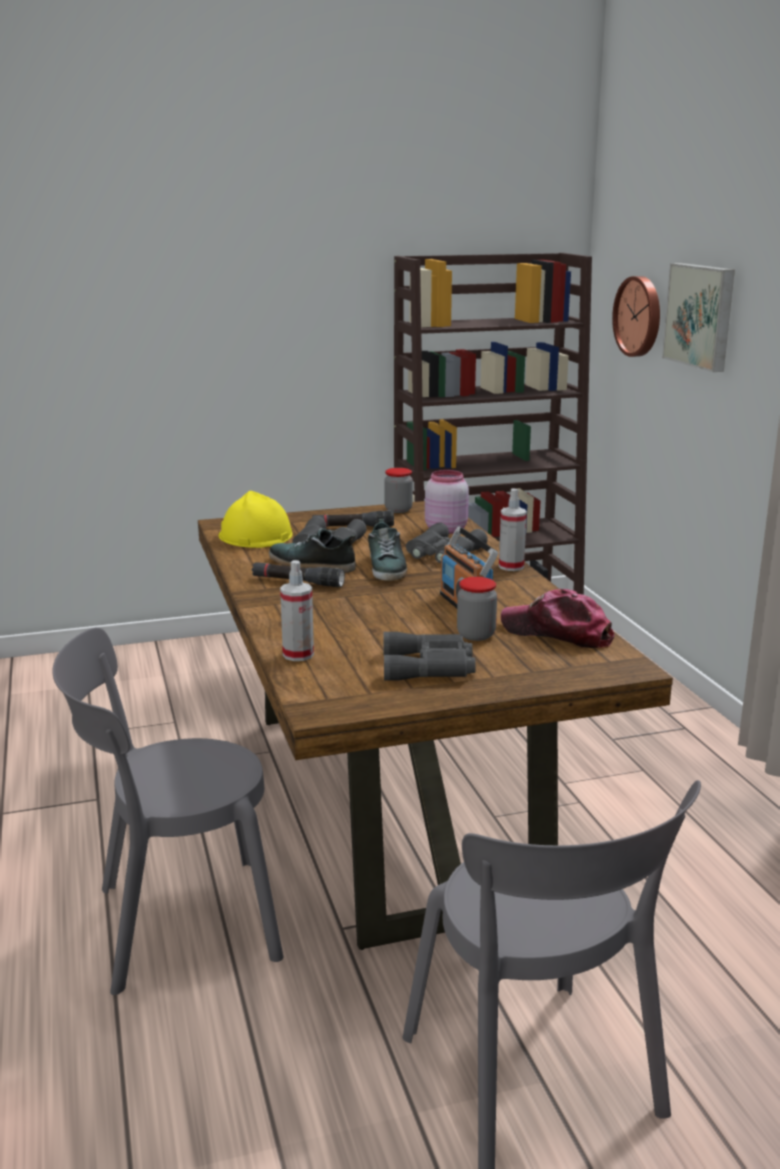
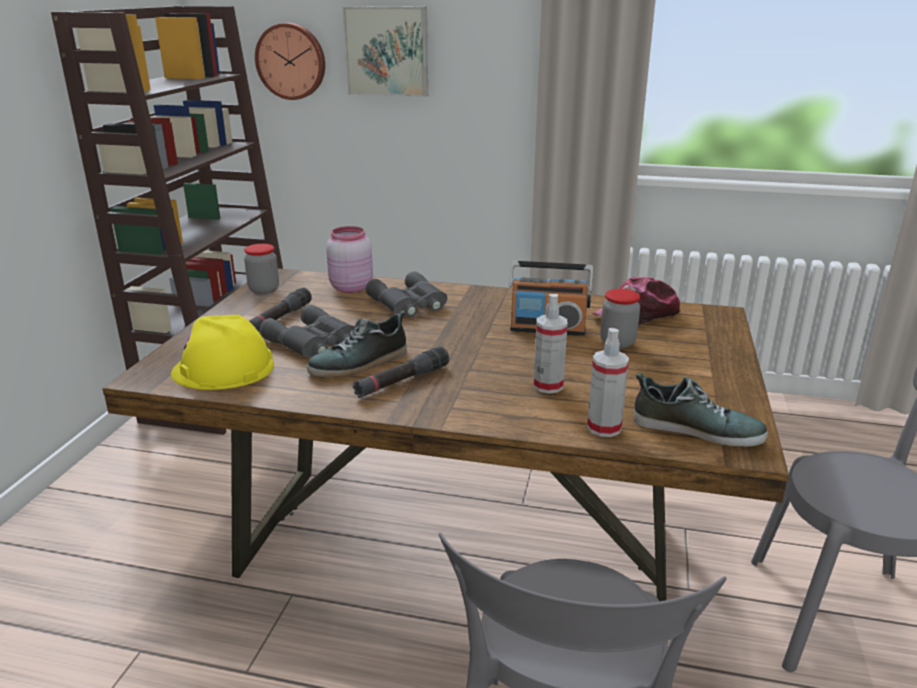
camera: 60 degrees left, 5 degrees up
(387, 567) = (416, 333): shoe -> shoe (696, 428)
(430, 666) = (674, 377): grey binoculars -> none
(511, 567) = (477, 291): spray bottle -> spray bottle (548, 386)

